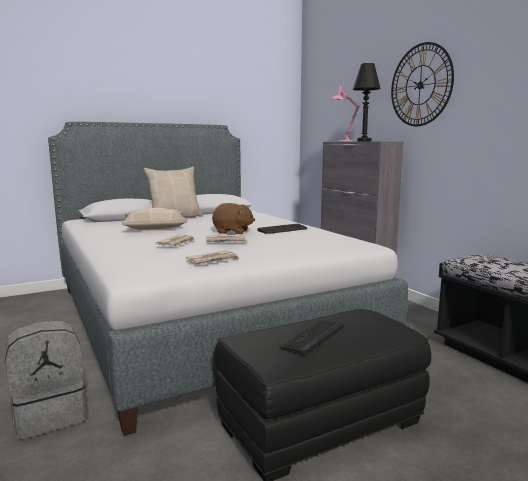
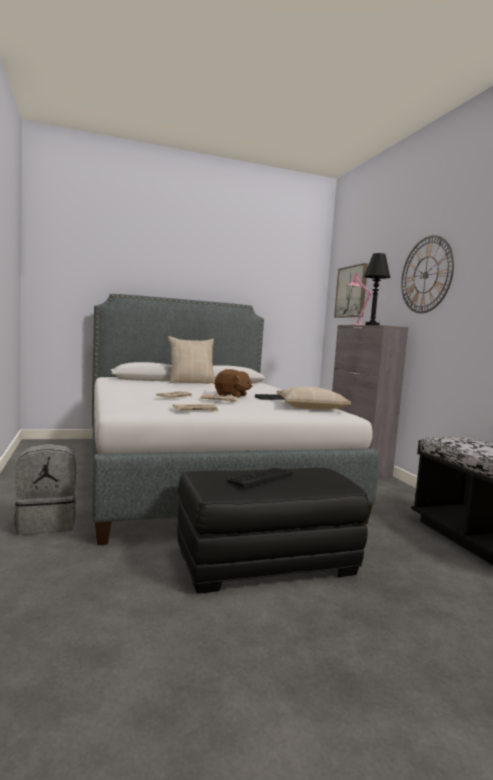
camera: 10 degrees right, 5 degrees down
(155, 227) = (168, 386): beige pillow -> beige pillow (310, 407)
(331, 105) = (351, 292): none -> picture

